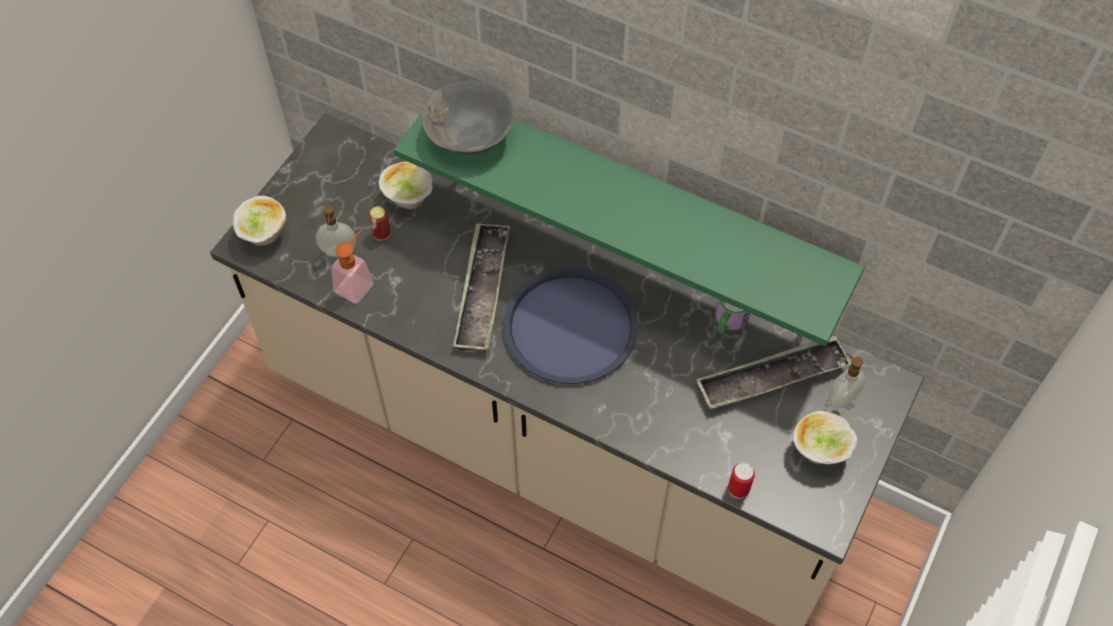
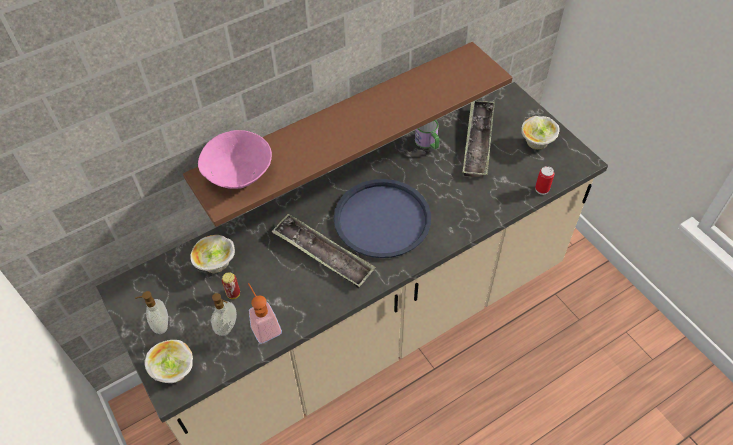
camera: 60 degrees left, 5 degrees down
(471, 135) = (238, 173): grey bowl -> pink bowl
(641, 197) = (339, 123): green shelf -> brown shelf
(841, 397) = (508, 119): soap dispenser -> soap dispenser (161, 325)

